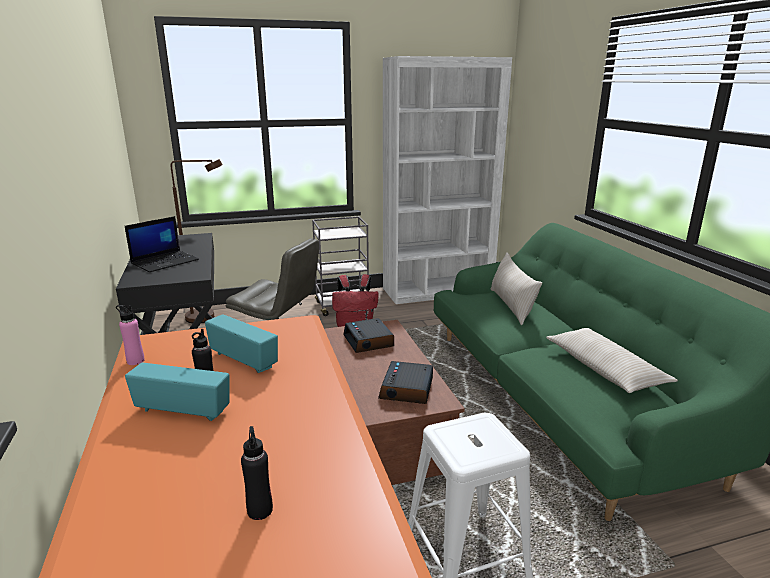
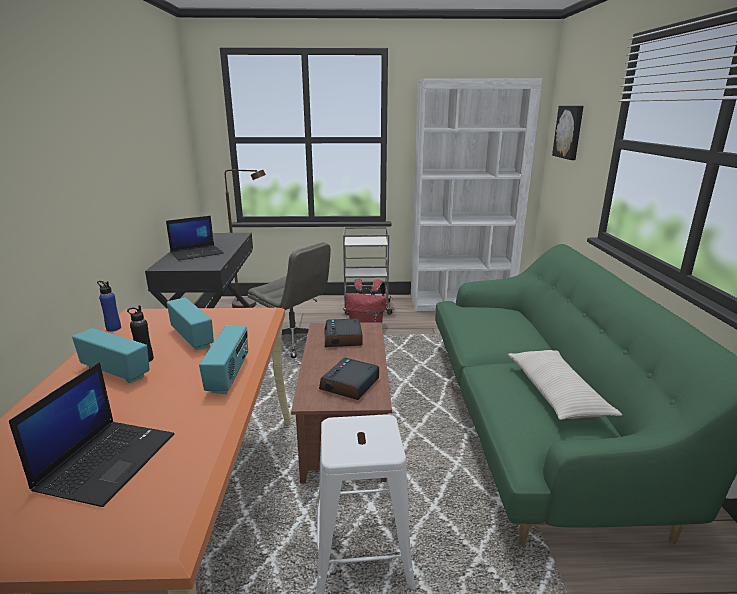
camera: 15 degrees right, 0 degrees up
(135, 361) = (113, 328): pink bottle -> blue bottle
(260, 510) = (107, 460): black bottle -> laptop
(321, 396) = (229, 375): none -> radio
(511, 306) = (498, 321): beige pillow -> none
(539, 111) = (569, 132): none -> picture

